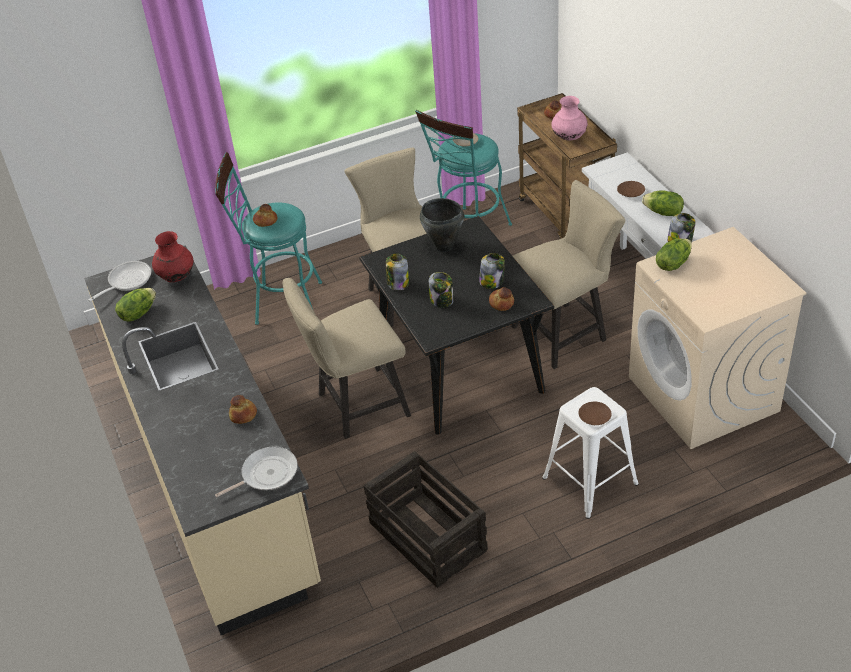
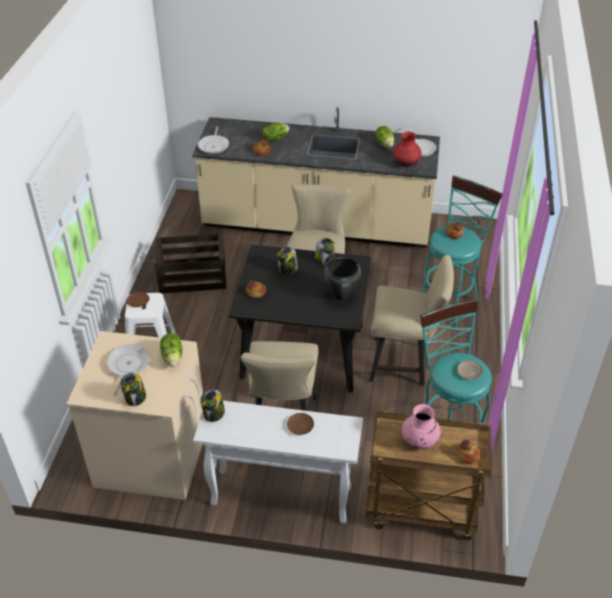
camera: 120 degrees right, 0 degrees up
(492, 282) = (280, 298): jar -> jar (135, 398)
(663, 213) = (255, 428): lettuce -> lettuce (275, 138)
(719, 284) = (127, 366): none -> frying pan

